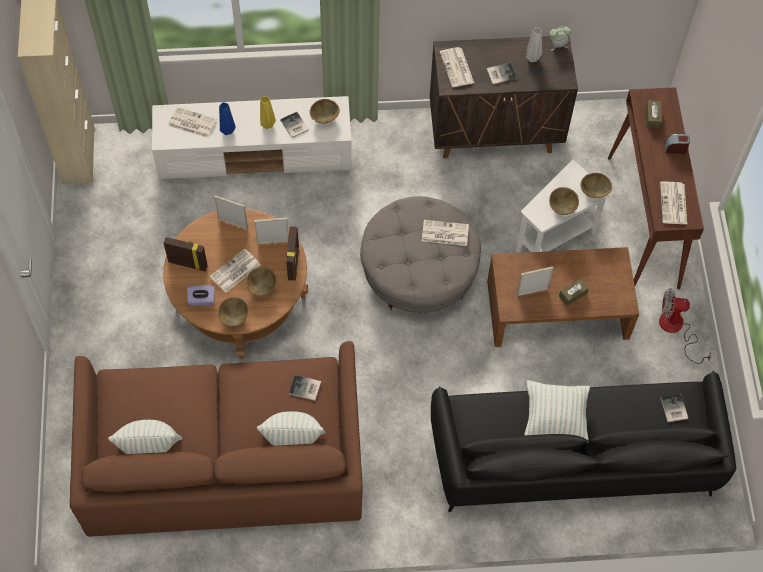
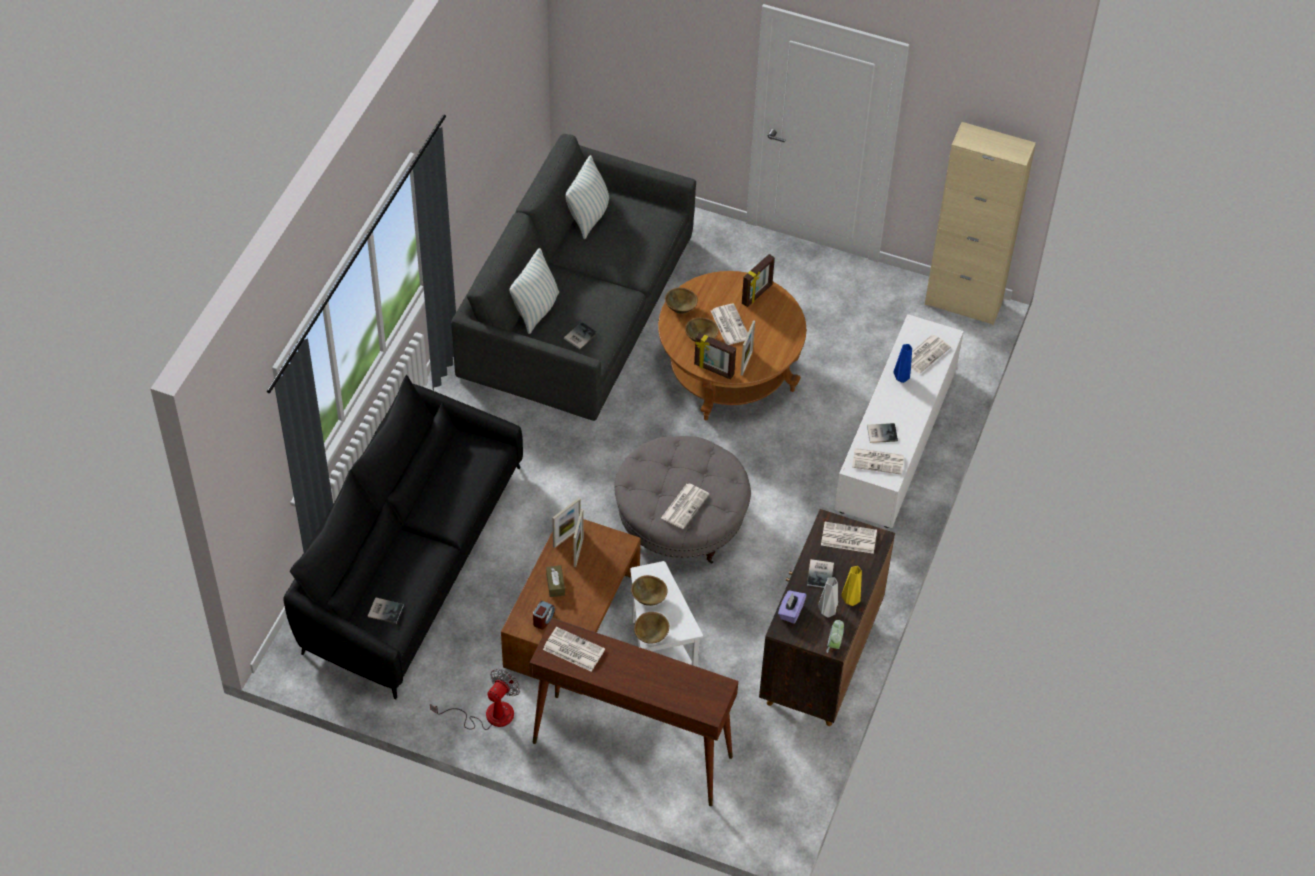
camera: 115 degrees right, 10 degrees down
(201, 300) = (712, 292): purple tissue box -> purple tissue box (791, 612)
(222, 456) = (576, 306): brown sofa -> grey sofa
(233, 224) = (783, 340): picture frame -> picture frame (567, 537)
(267, 124) = (894, 412): yellow vase -> yellow vase (851, 600)
(324, 118) = (878, 461): brown bowl -> newspaper
(554, 418) = (437, 511): pillow -> none
(652, 117) = (690, 684): brown tissue box -> none
(675, 148) = (639, 686): alarm clock -> alarm clock (543, 619)

